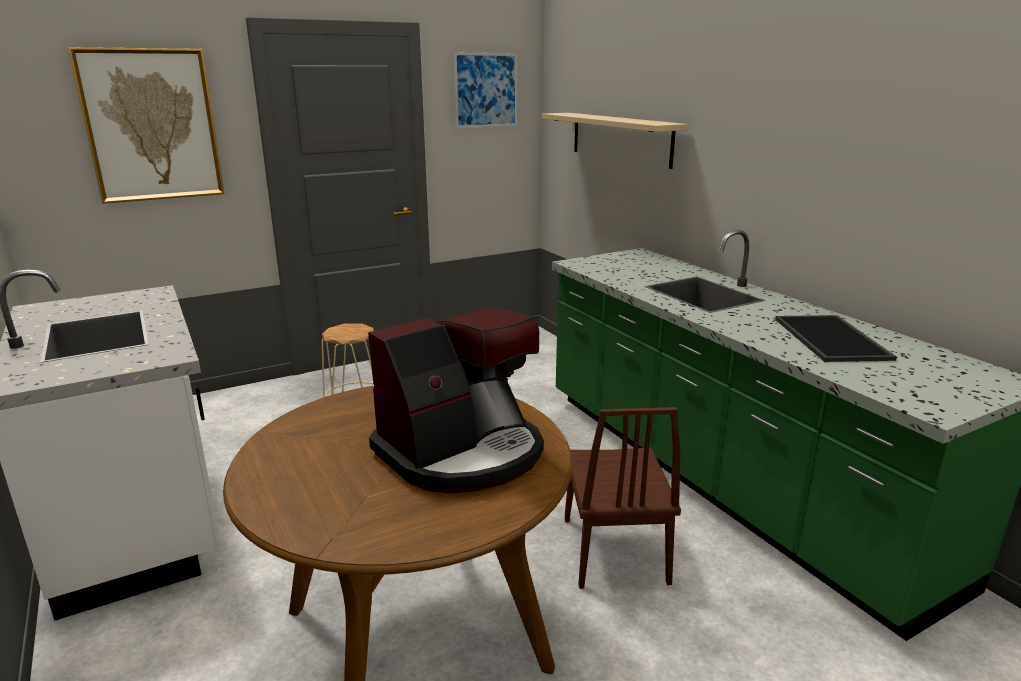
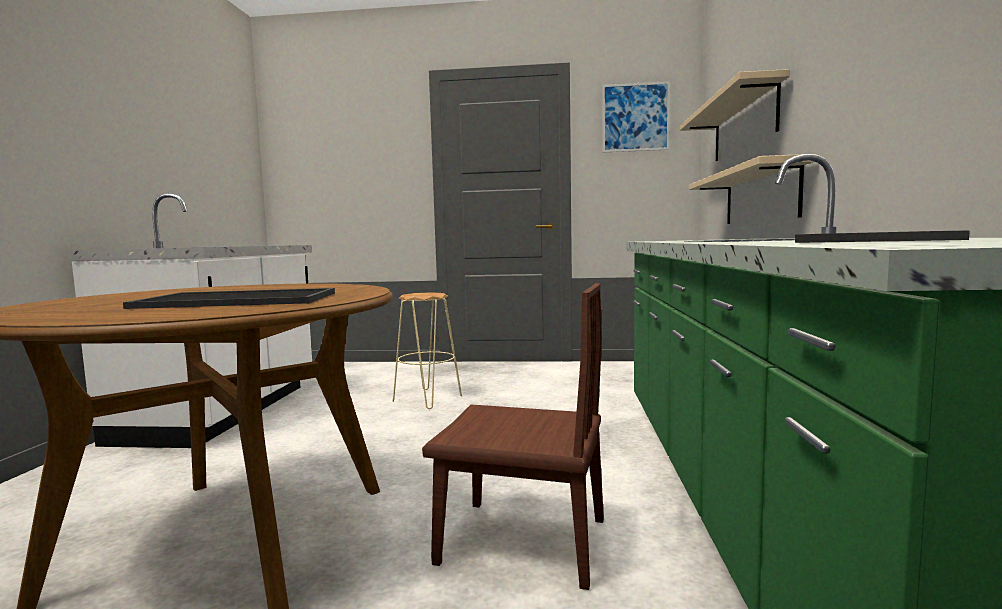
camera: 35 degrees right, 15 degrees down
(151, 125) = (358, 151): picture -> none
(462, 453) = (242, 300): coffee machine -> tray
(614, 549) = (522, 541): brown chair -> brown chair turned 105 degrees counterclockwise
(644, 212) = (759, 196): none -> beige shelf

